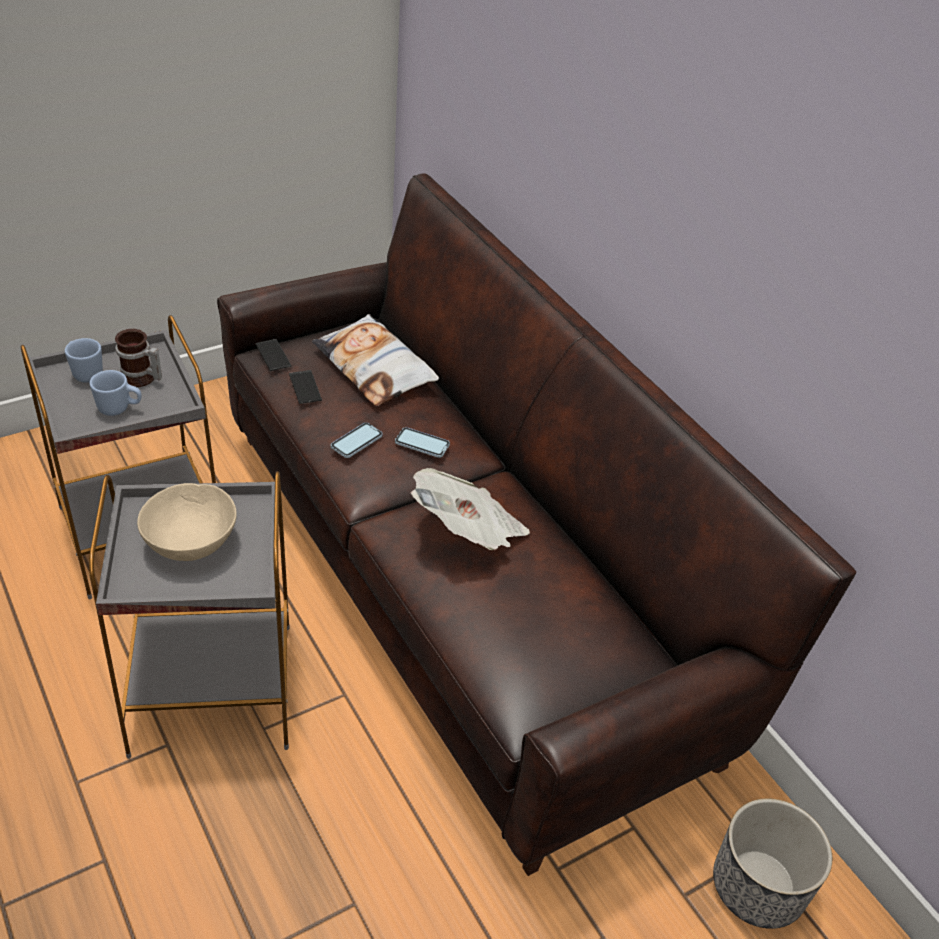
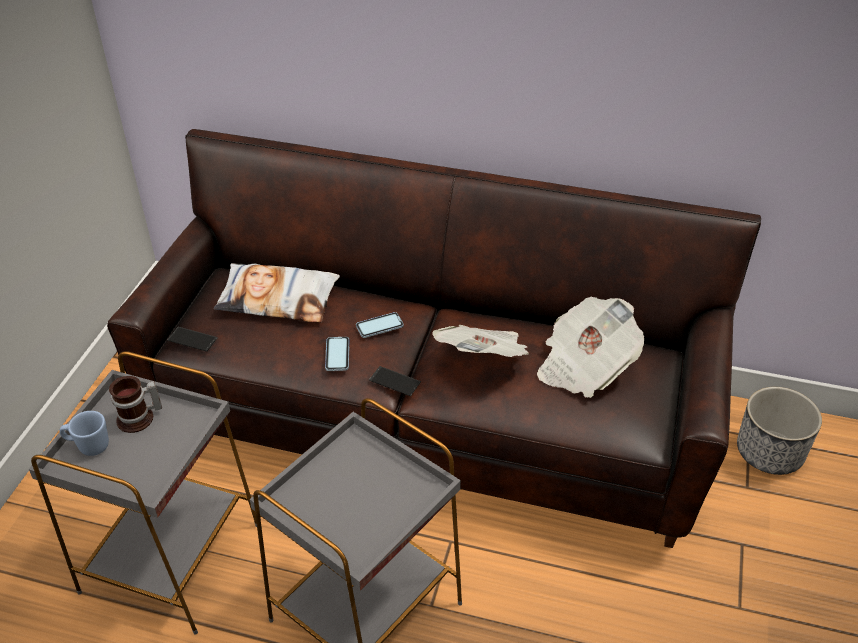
camera: 40 degrees left, 0 degrees up
(119, 409) = (158, 451): blue mug -> none
(190, 543) = (351, 495): beige bowl -> none
(305, 387) = (249, 344): phone -> phone (394, 381)
(551, 607) = (584, 366): none -> newspaper

